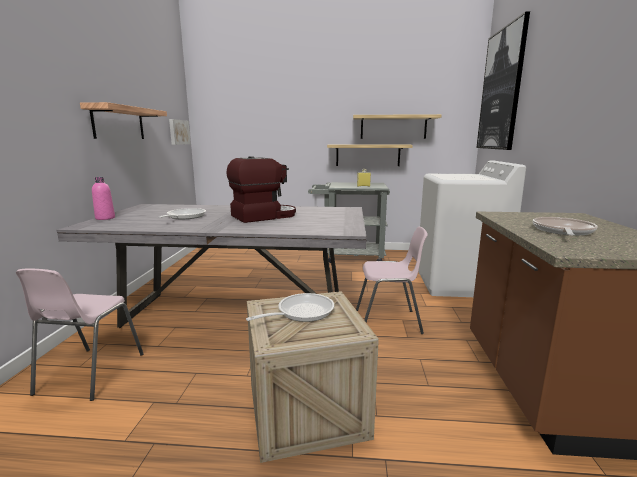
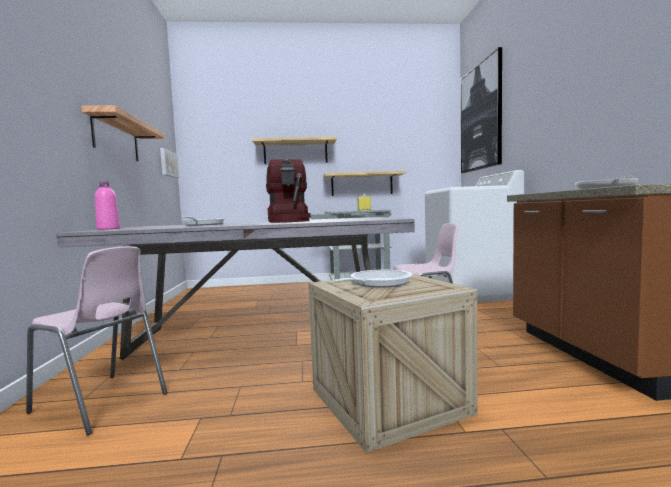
camera: 10 degrees left, 10 degrees down
(89, 374) = (101, 403): pink chair -> pink chair turned 60 degrees counterclockwise
(263, 216) = (289, 221): coffee machine -> coffee machine turned 120 degrees clockwise
(393, 127) = (384, 157): shelf -> shelf (295, 152)

